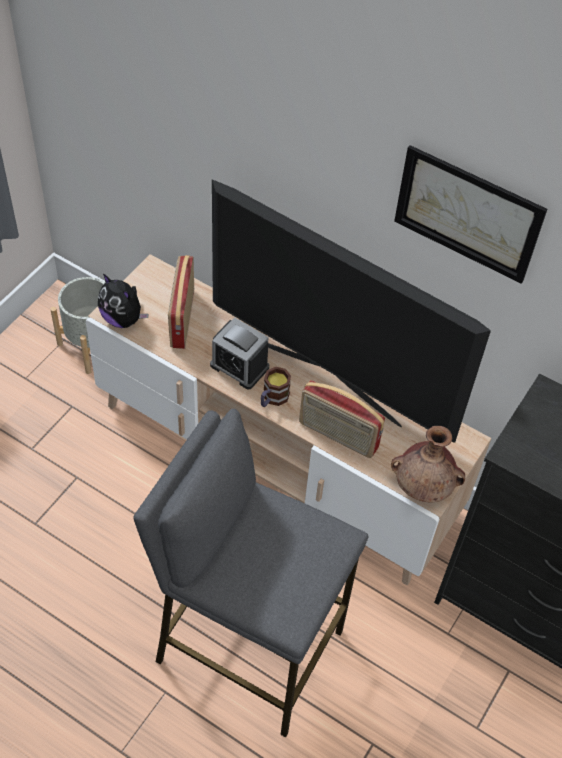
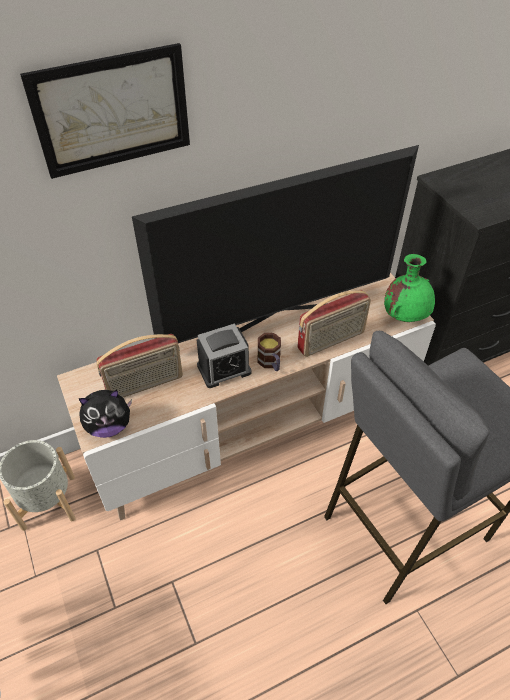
camera: 55 degrees left, 5 degrees down
(181, 319) = (145, 385): radio -> radio turned 60 degrees counterclockwise
(423, 488) = (405, 316): brown vase -> green vase
(467, 214) = (346, 75): picture -> picture (112, 111)

